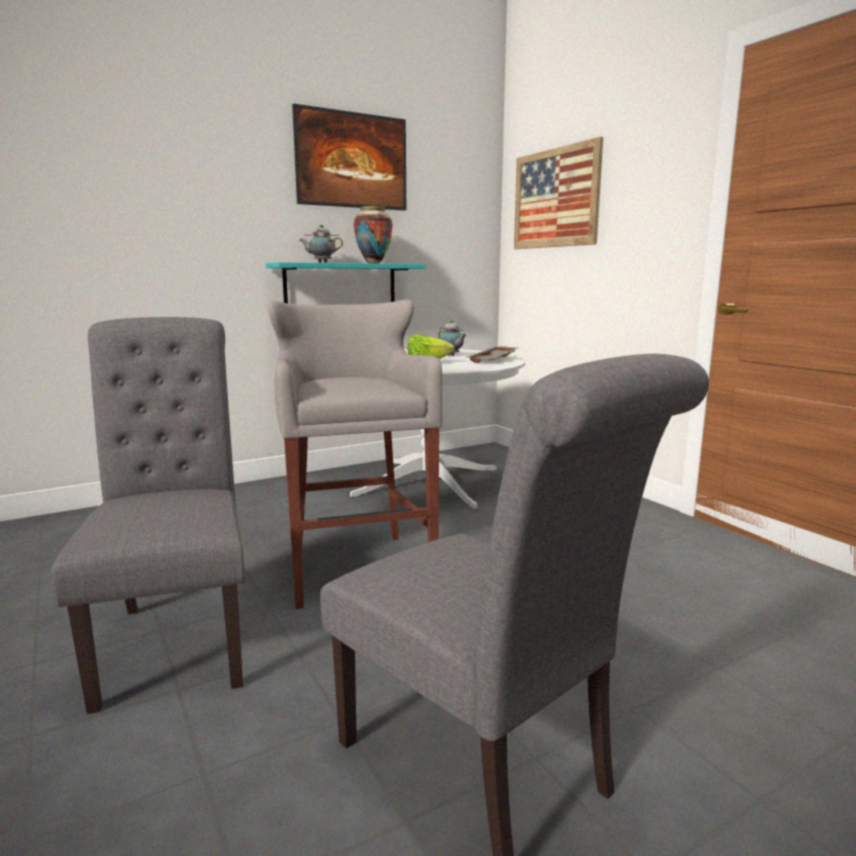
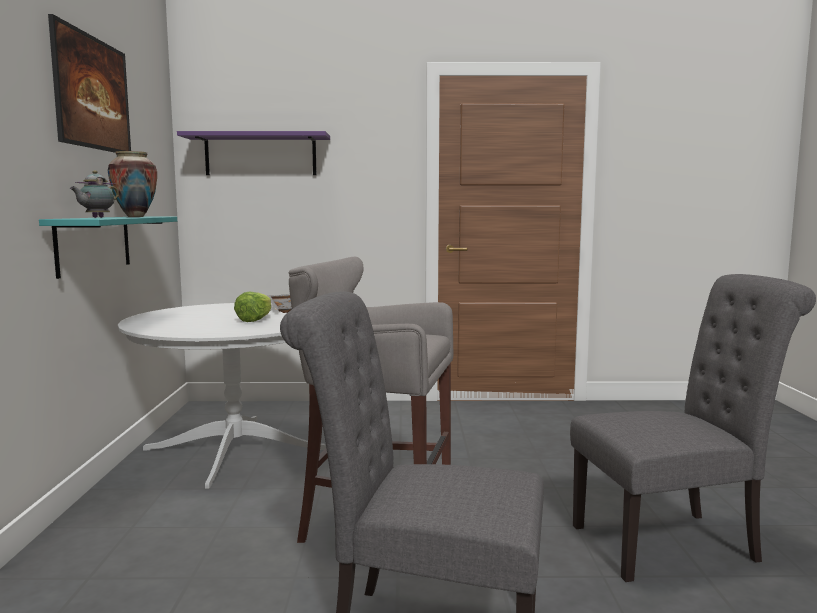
camera: 60 degrees left, 5 degrees down
(451, 355) = (230, 311): teapot -> none
(555, 198) = (260, 155): picture -> purple shelf

